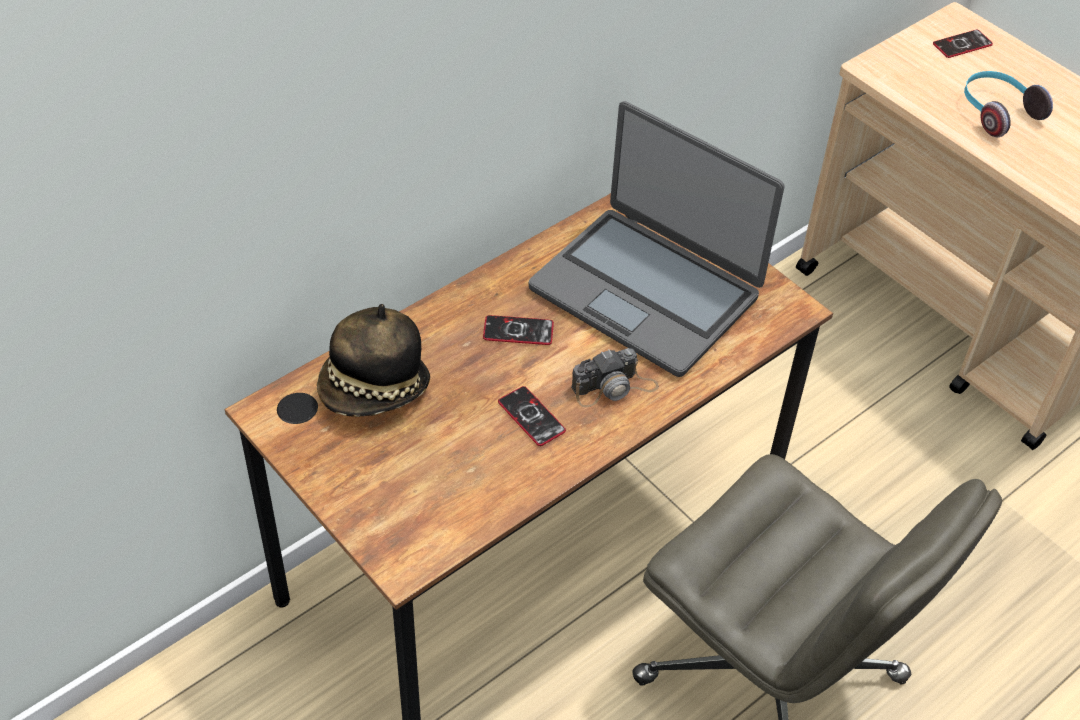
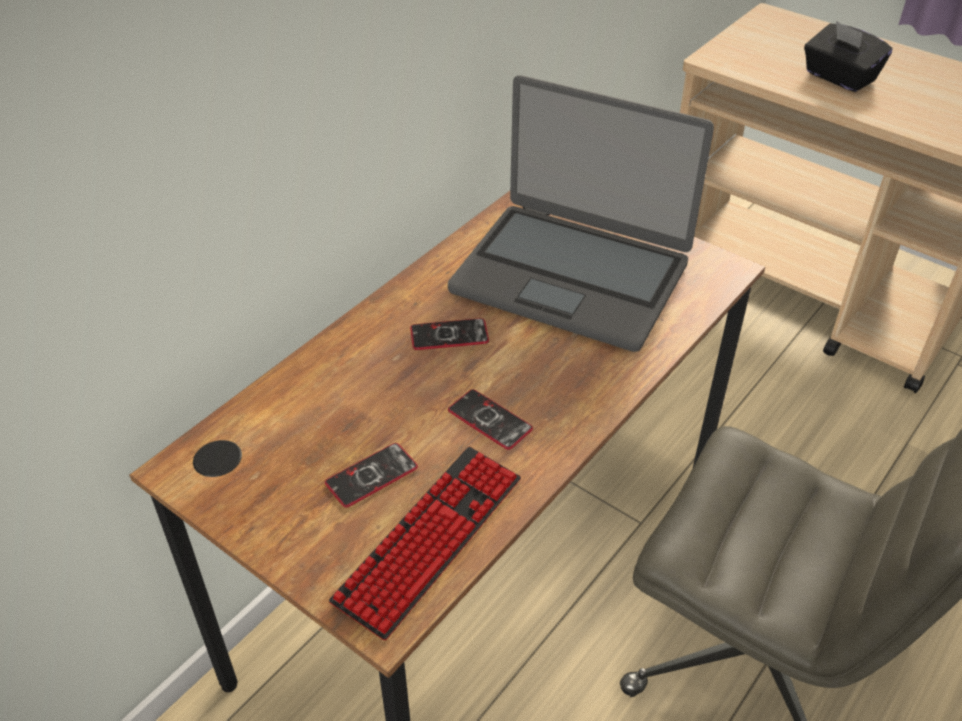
camera: 10 degrees left, 5 degrees down
(374, 389) = (304, 422): hat -> none
(454, 509) = (430, 539): none -> keyboard
(614, 387) = (570, 374): camera -> none
(962, 45) = (783, 32): phone -> phone (371, 476)
(996, 112) = (839, 77): headphones -> black tissue box

